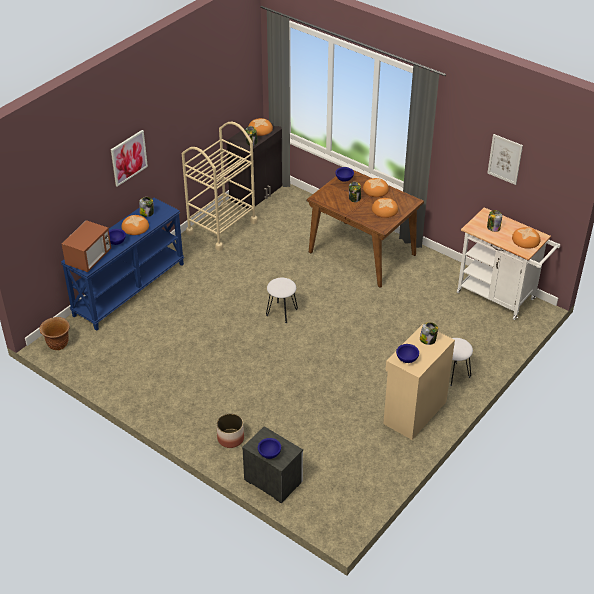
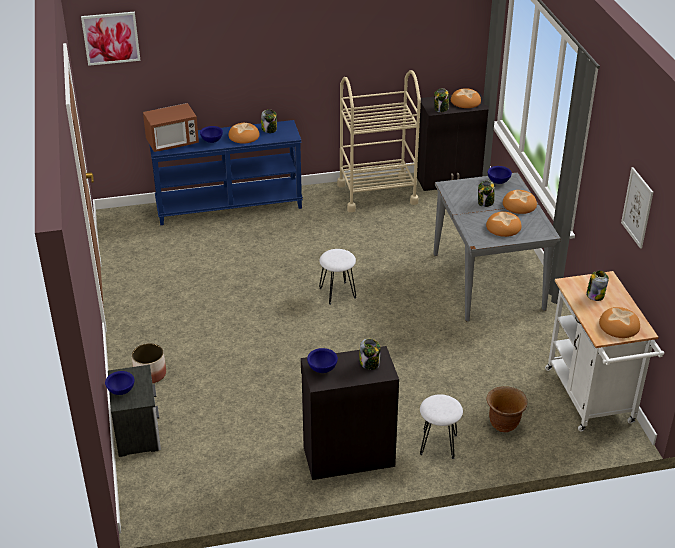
camera: 40 degrees right, 5 degrees down
(58, 344) = (117, 220): brown planter -> brown planter (503, 424)
(128, 157) = (262, 58): picture -> picture (111, 38)
(363, 253) = (488, 281): brown dining table -> grey dining table
(413, 412) = (347, 455): beige cabinet -> black cabinet

